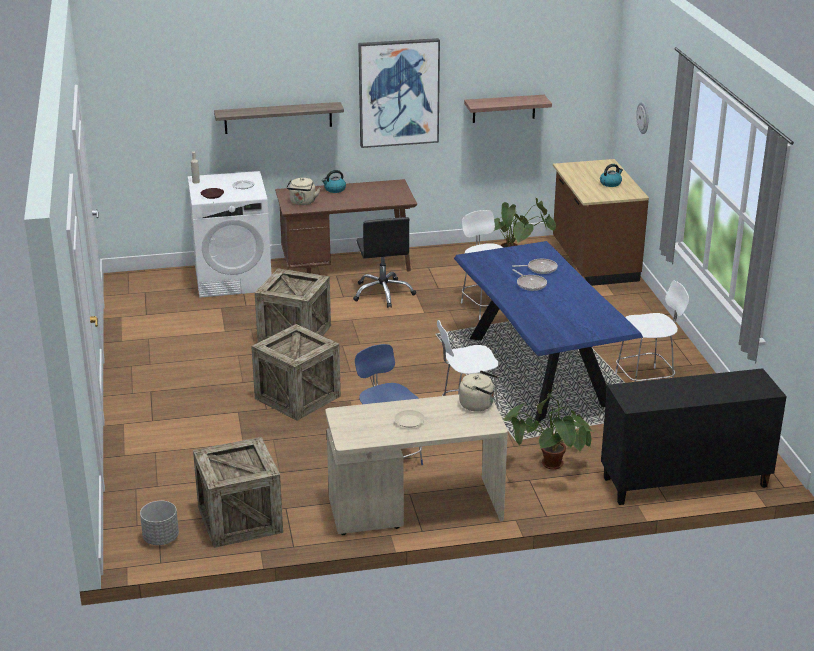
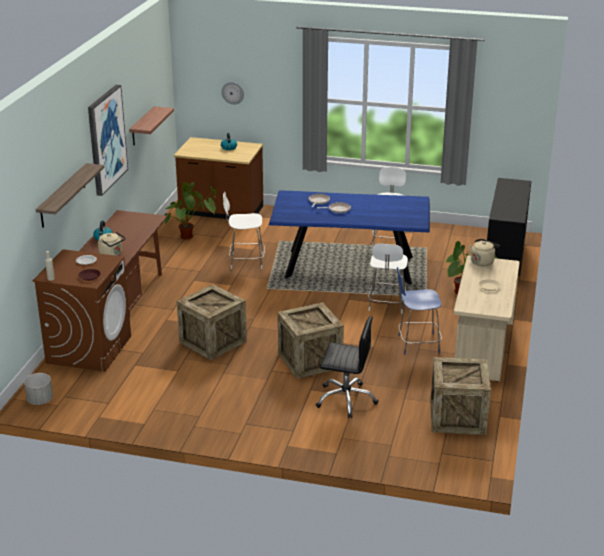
camera: 65 degrees left, 0 degrees up
(161, 538) = (462, 455): grey planter -> grey planter (40, 400)
(233, 279) = (89, 349): white washing machine -> brown washing machine
(383, 293) = (185, 293): black office chair -> black office chair (346, 399)

